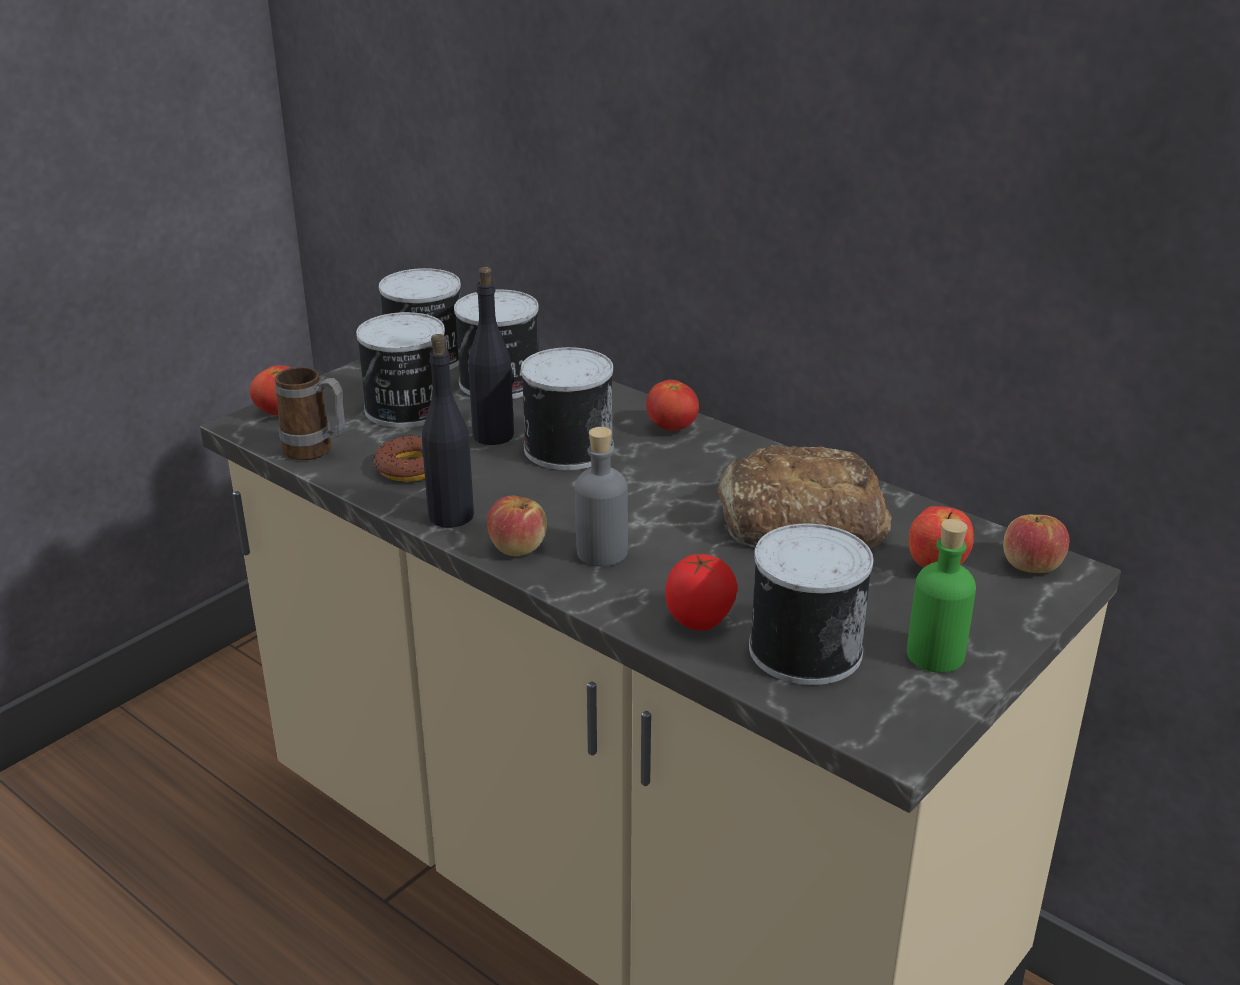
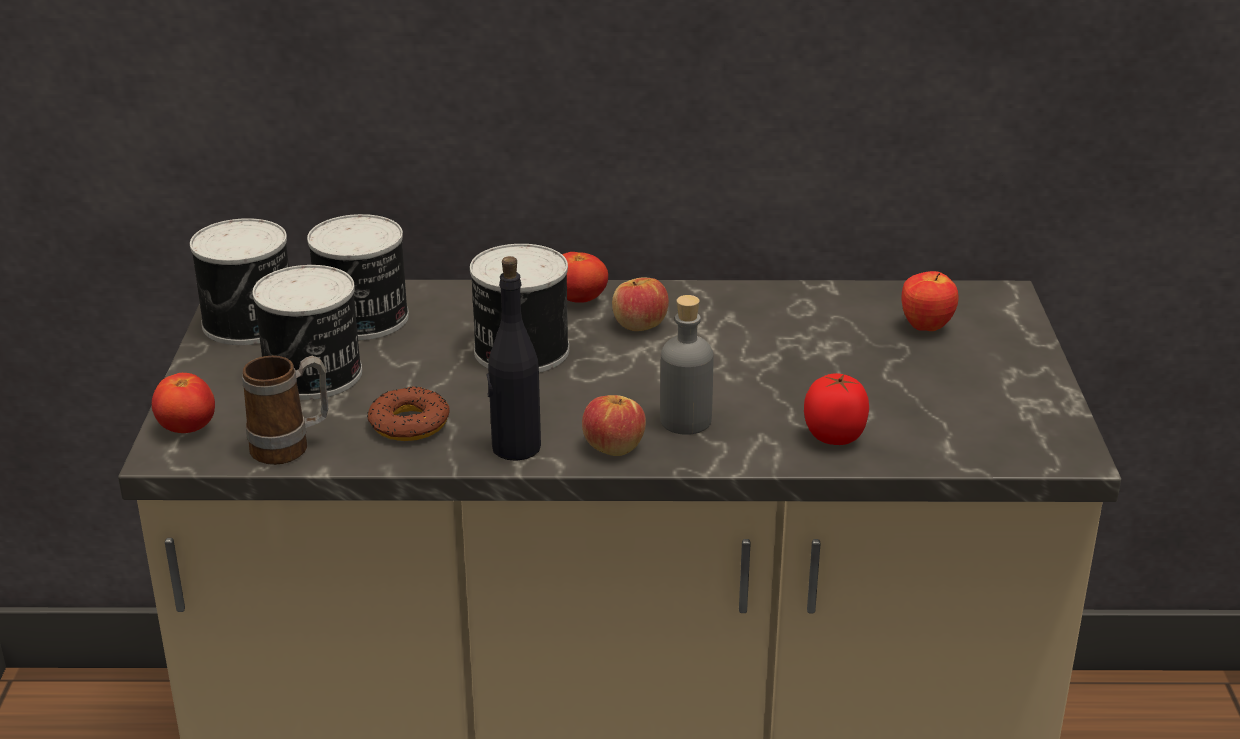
camera: 40 degrees left, 0 degrees up
(494, 435) = (438, 366): black bottle -> none
(799, 519) = (786, 332): bread -> none
(803, 648) = (929, 423): can -> none
(935, 655) = (1012, 388): green bottle -> none
(1031, 565) = (978, 300): apple -> apple (639, 325)

